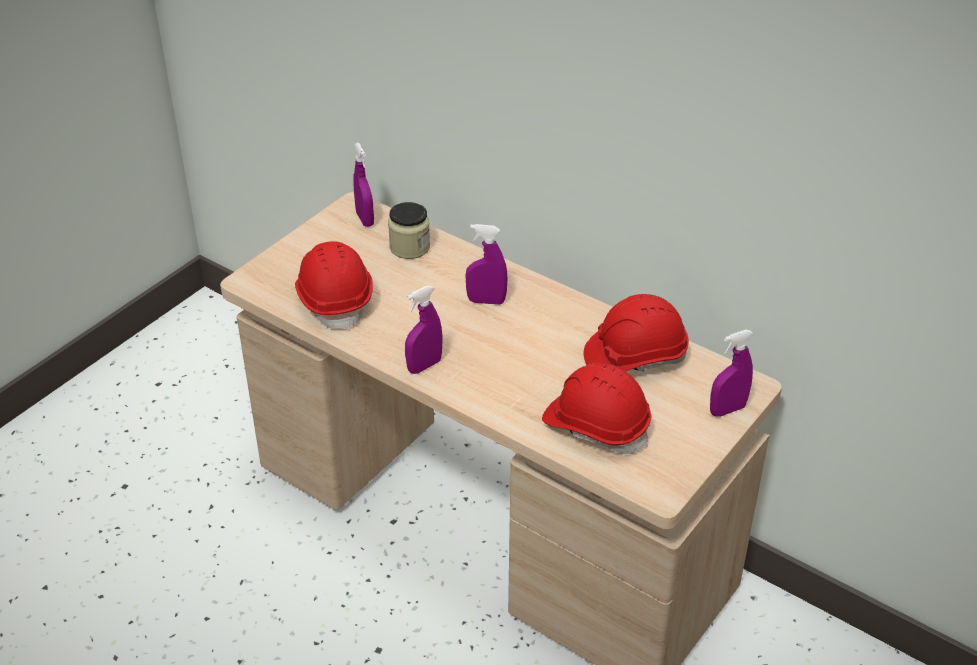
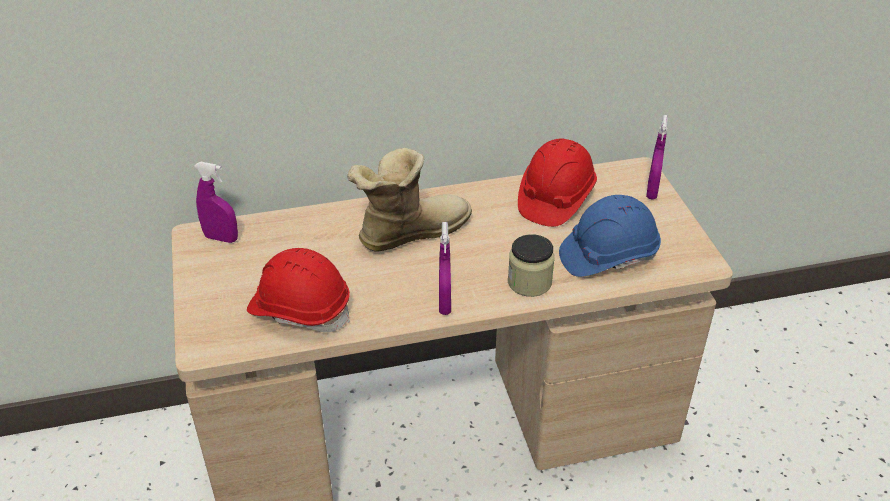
camera: 50 degrees left, 0 degrees up
(409, 247) = (292, 234): jar -> jar (529, 282)
(486, 301) = (409, 231): purple spray bottle -> boot
(596, 426) = (608, 255): red hard hat -> blue hard hat

